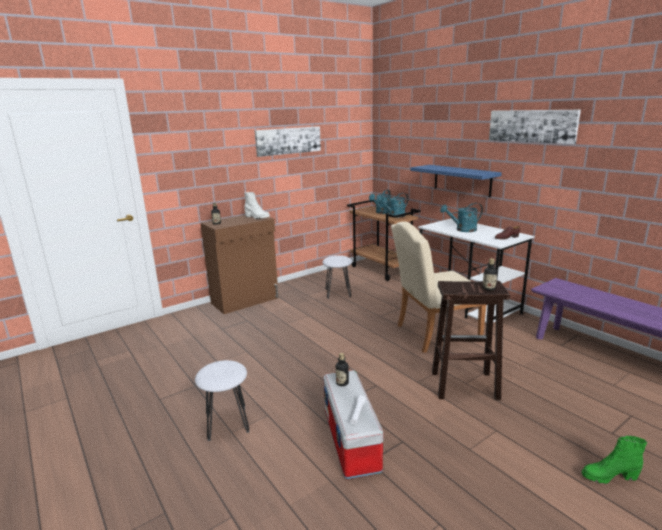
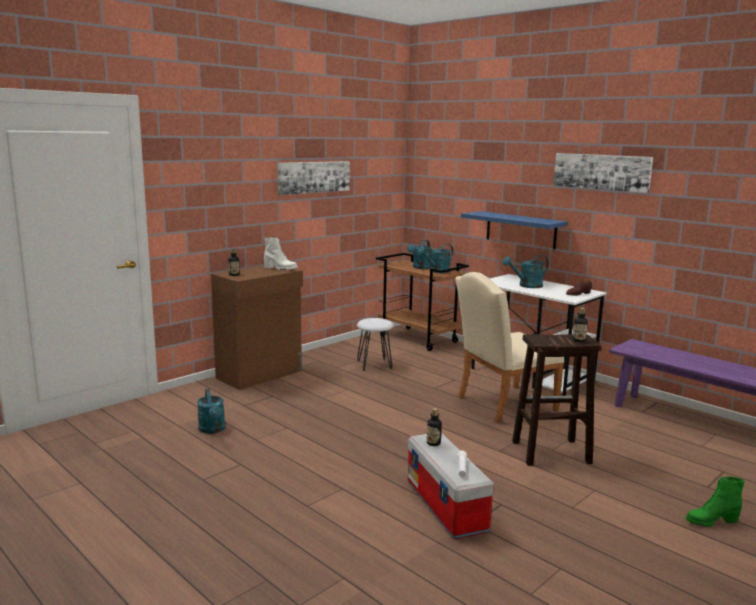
camera: 10 degrees left, 5 degrees down
(188, 351) = (213, 430): none -> turquoise watering can
(227, 423) = (298, 498): white stool -> none

